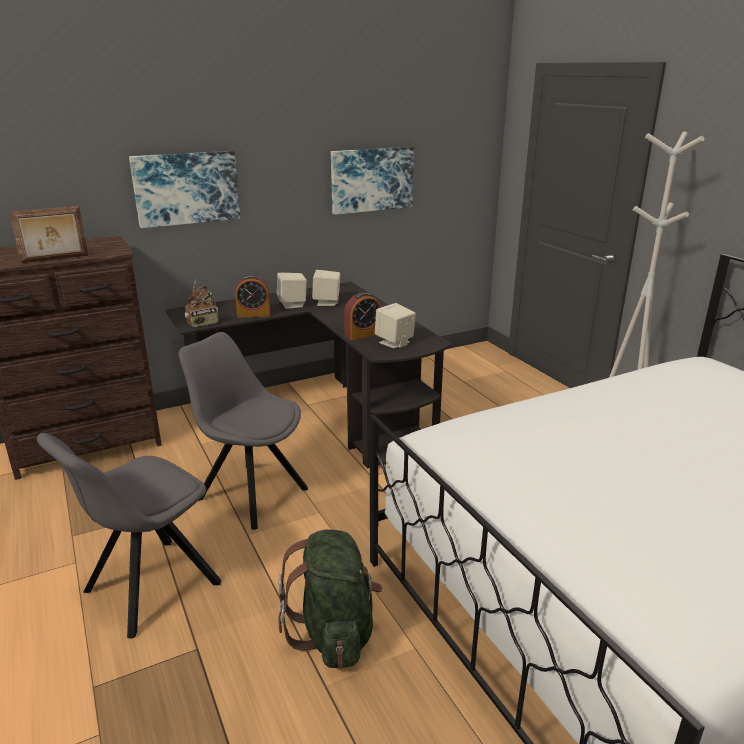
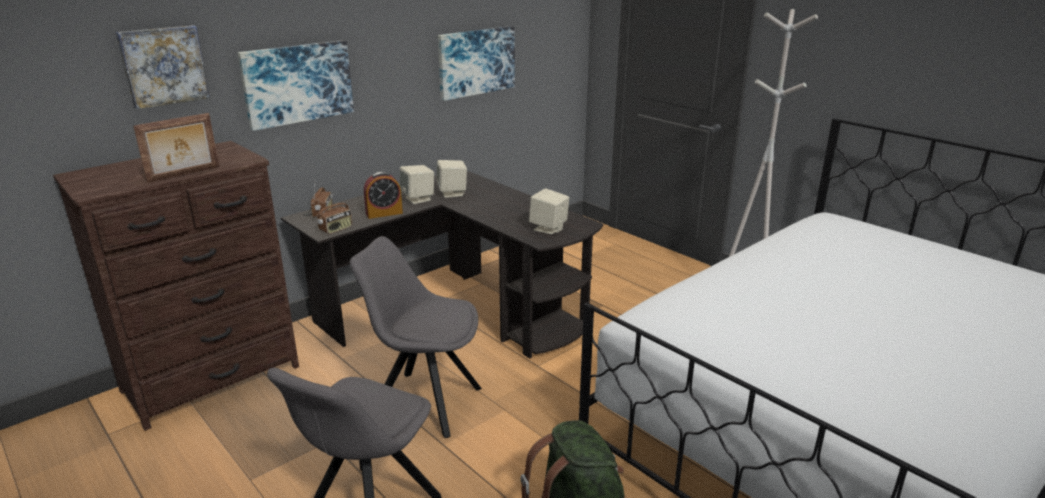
camera: 15 degrees left, 0 degrees up
(60, 164) = (163, 66): none -> picture
(363, 334) = (512, 223): alarm clock -> none

